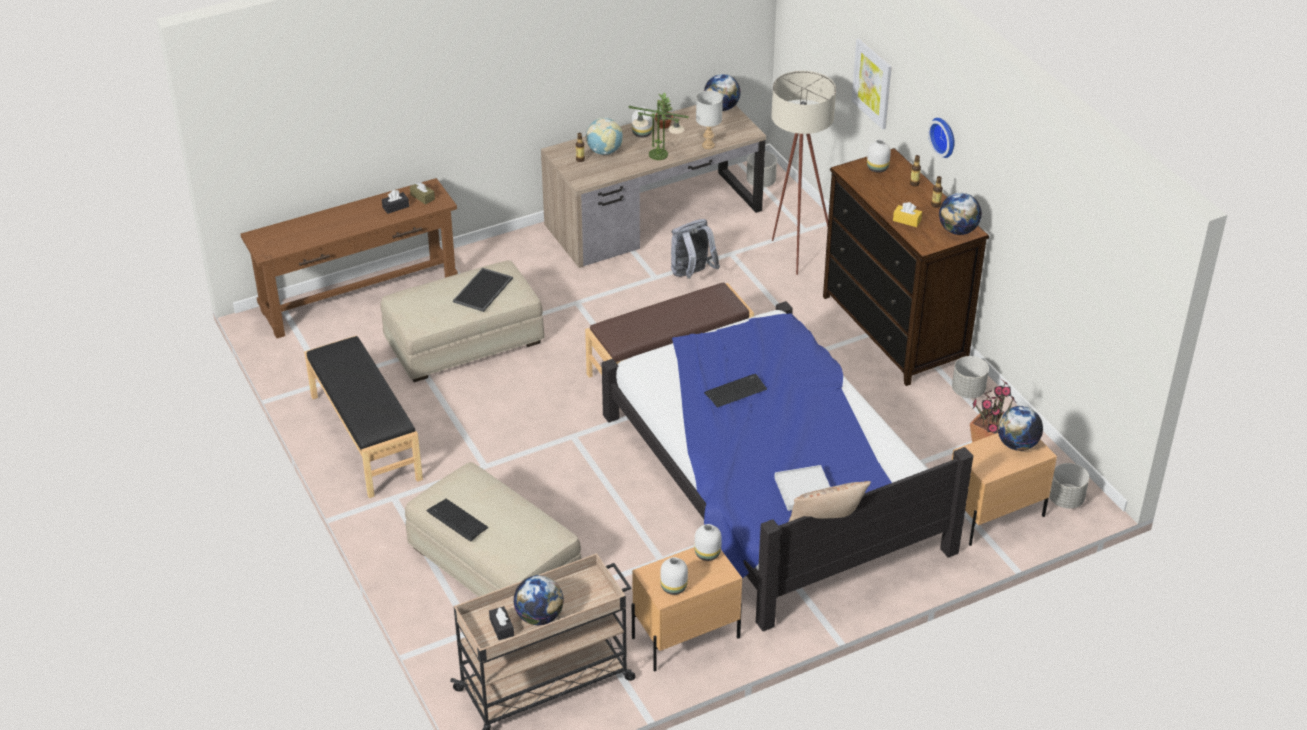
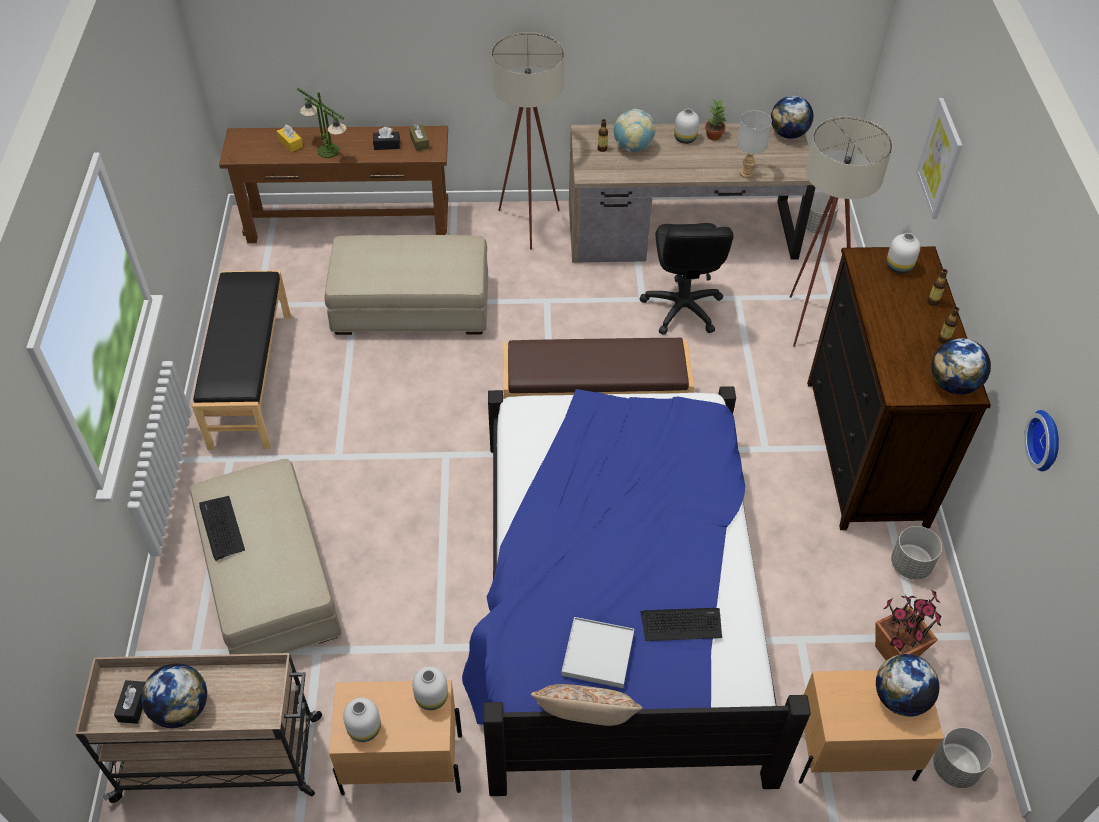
camera: 25 degrees right, 10 degrees up
(483, 290) = (431, 262): tray -> none
(523, 253) = (529, 229): none -> beige floor lamp
(657, 154) = (686, 167): table lamp -> table lamp (328, 151)
(692, 274) = (682, 308): grey backpack -> black office chair
(735, 391) = (601, 485): keyboard -> keyboard (681, 624)
(907, 220) = (895, 348): yellow tissue box -> yellow tissue box (290, 143)
(944, 136) = (987, 258): wall clock -> wall clock (1047, 440)

